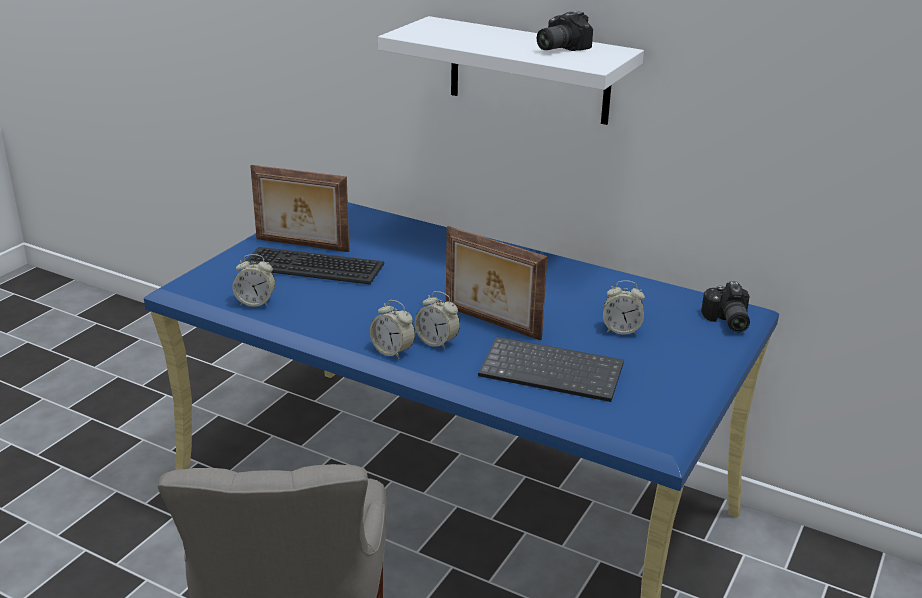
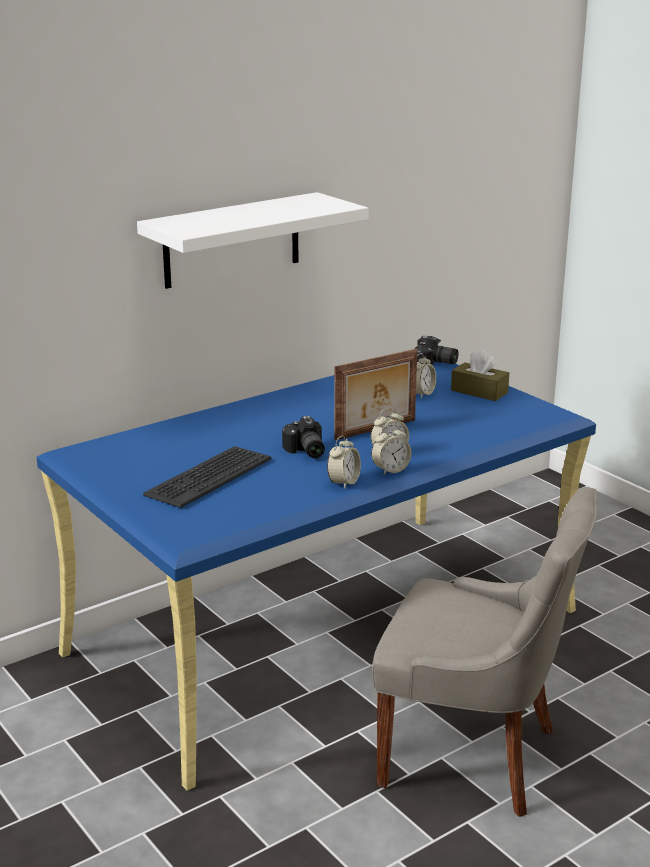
camera: 65 degrees left, 5 degrees down
(255, 302) = (256, 510): alarm clock -> alarm clock (343, 483)
(301, 245) = (158, 475): picture frame -> none
(553, 371) = (460, 425): keyboard -> none
(558, 48) = (288, 206): camera -> camera (305, 452)
(671, 366) = (479, 391): none -> brown tissue box

